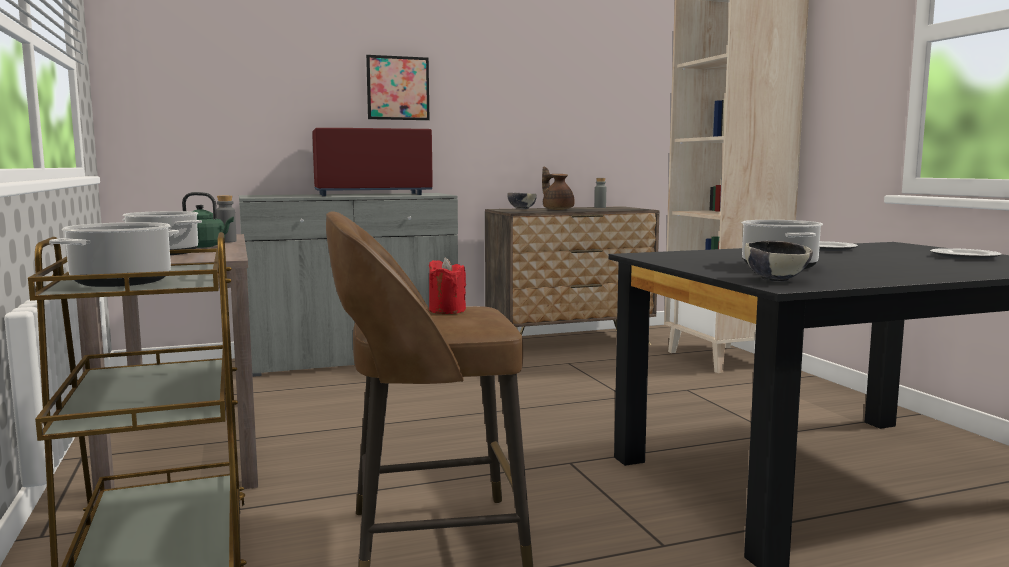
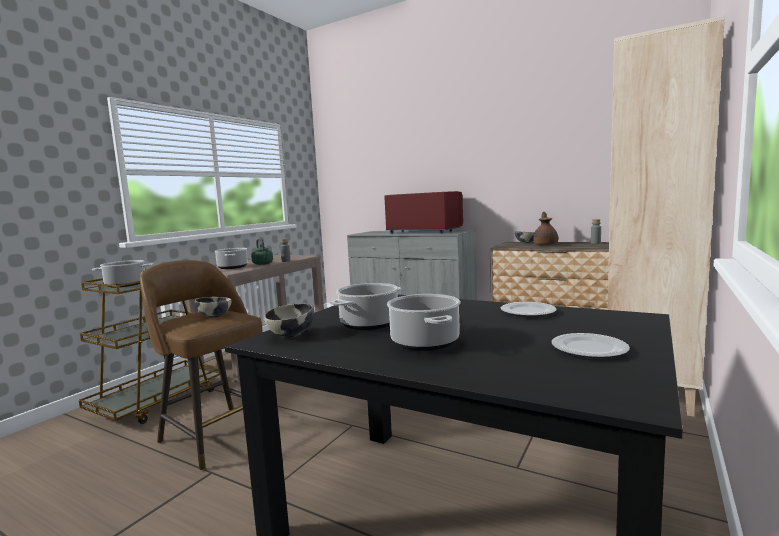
camera: 50 degrees right, 0 degrees up
(398, 88) = (451, 164): picture -> none
(447, 310) = (214, 316): red candle -> bowl
(882, 267) = (424, 342): none -> cooking pot

